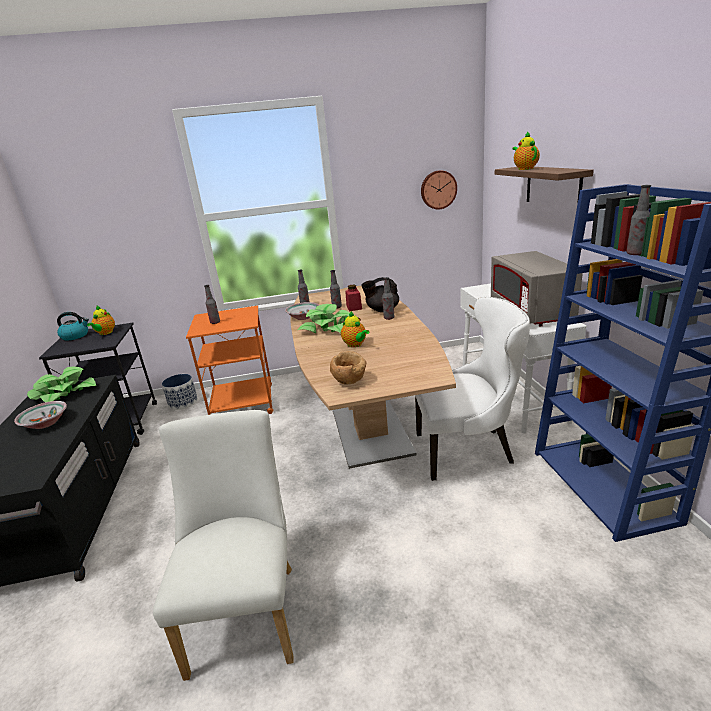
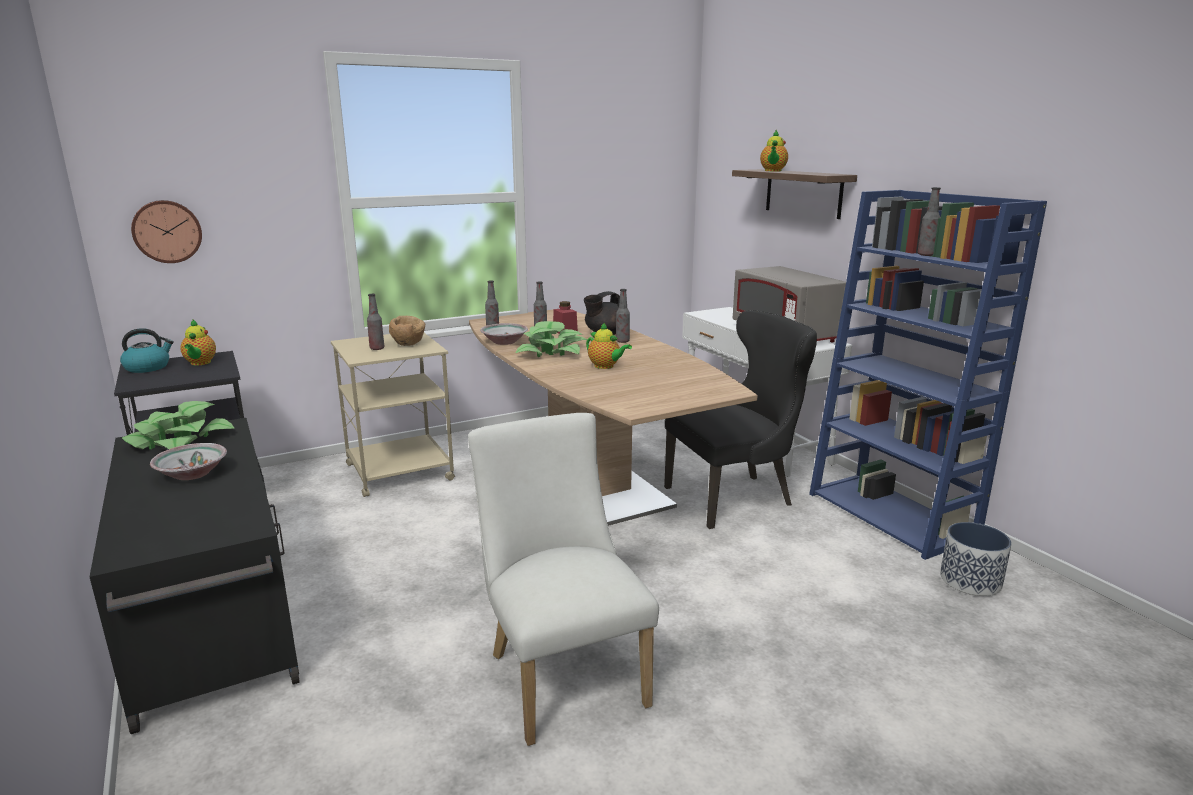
camera: 20 degrees left, 5 degrees down
(183, 403) = (299, 476): planter -> planter (970, 580)
(244, 403) = (401, 471): orange cart -> beige cart
(350, 382) = (635, 399): brown bowl -> brown bowl (408, 345)
(438, 189) = (647, 192): wall clock -> wall clock (167, 231)
(467, 450) = (734, 497): white chair -> black chair
(524, 169) = (773, 171): teapot -> teapot turned 135 degrees counterclockwise

